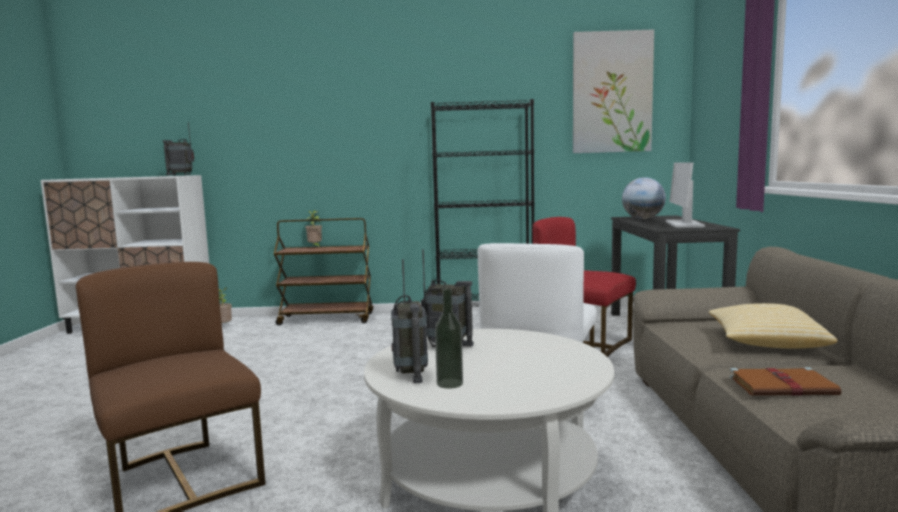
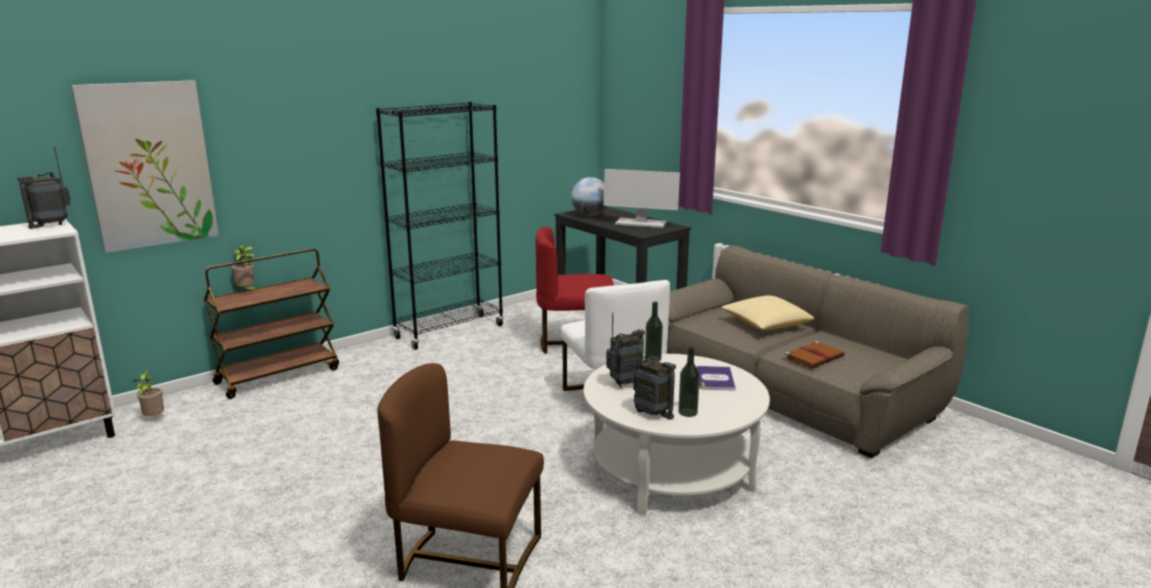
camera: 40 degrees left, 10 degrees up
(523, 334) = (653, 359): none -> bottle
(553, 364) = (714, 379): none -> book
(612, 92) = (539, 86): picture -> picture (149, 165)
(683, 224) = (640, 223): monitor -> monitor turned 45 degrees counterclockwise

